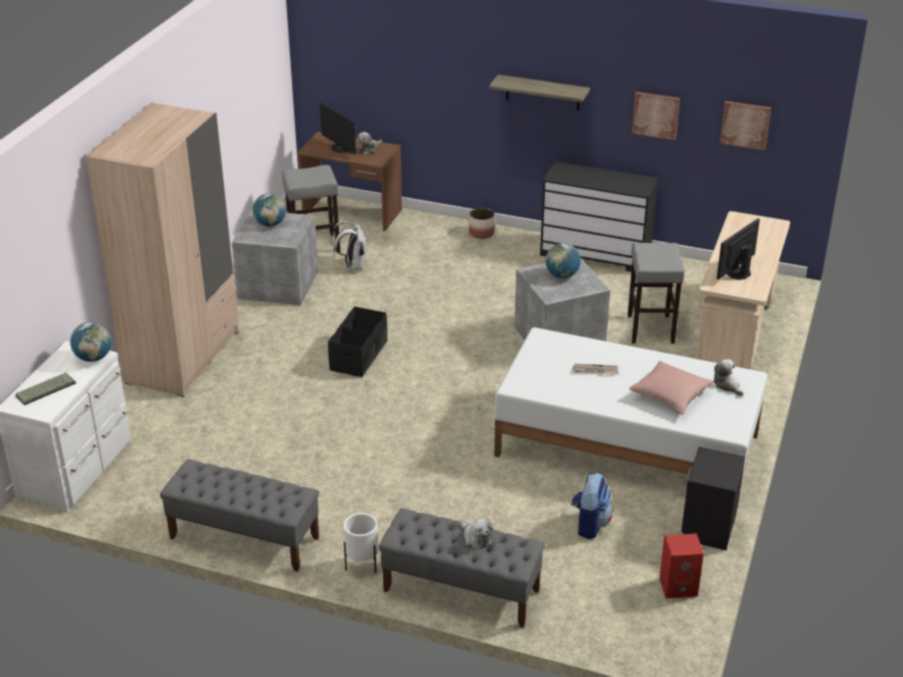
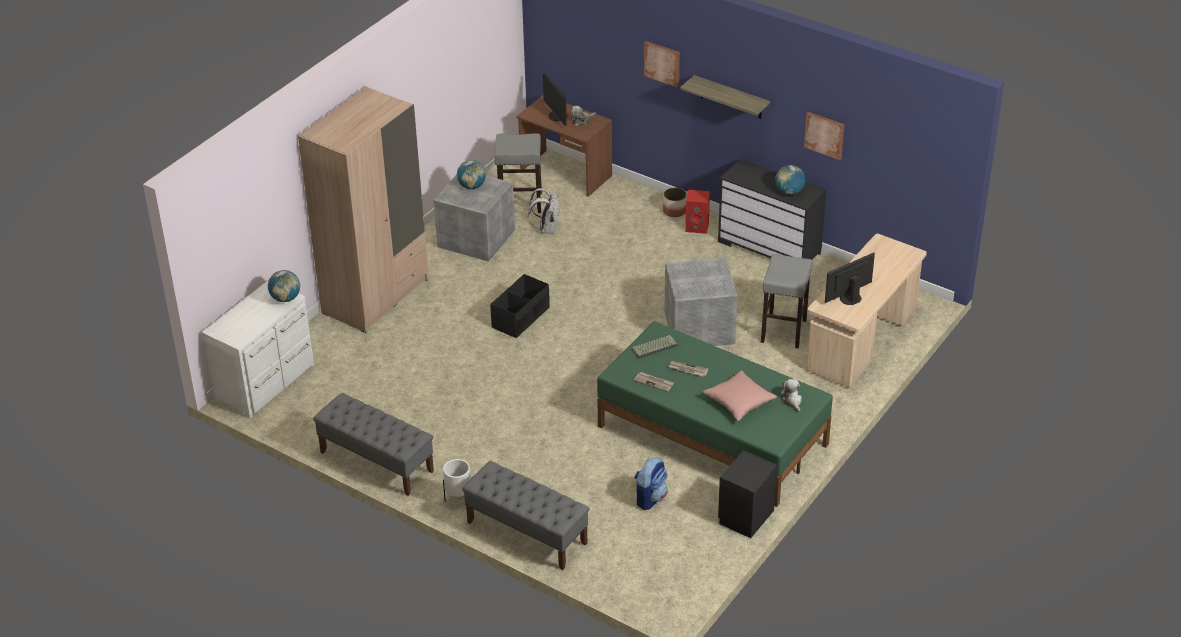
camera: 15 degrees right, 5 degrees up
(46, 389) = (243, 320): keyboard -> keyboard (654, 346)
(475, 538) = (537, 494): plush toy -> none
(562, 275) = (702, 275): globe -> globe (789, 192)
(564, 389) = (654, 382): none -> newspaper
(627, 446) = (712, 436): white bed -> green bed
(679, 586) = (698, 560): red speaker -> red speaker (697, 226)
(745, 124) = (899, 157): picture -> picture (662, 63)

